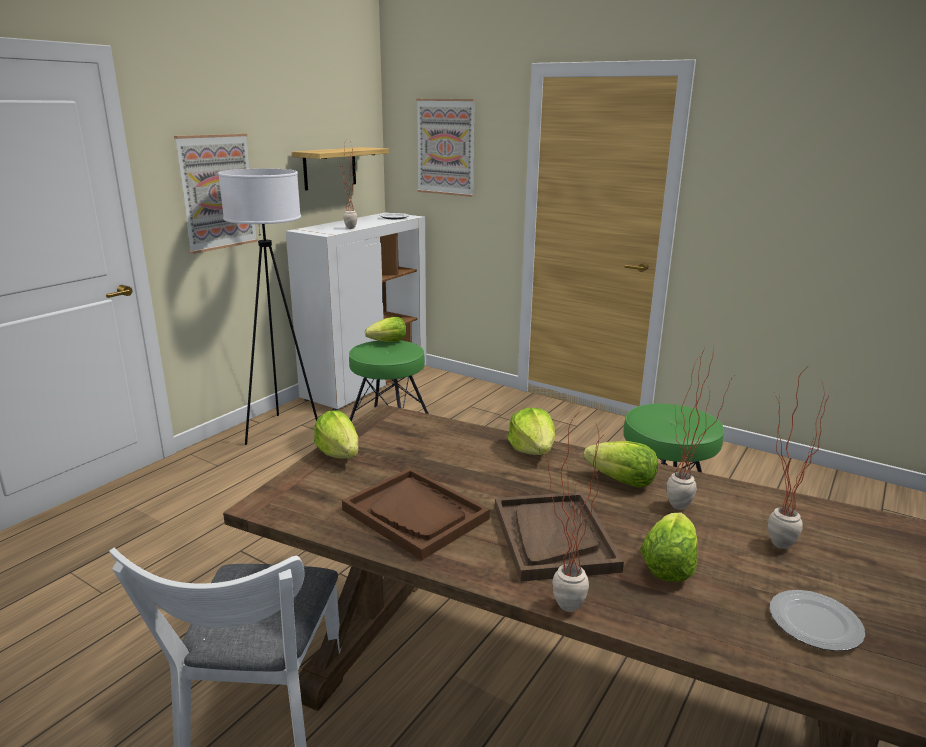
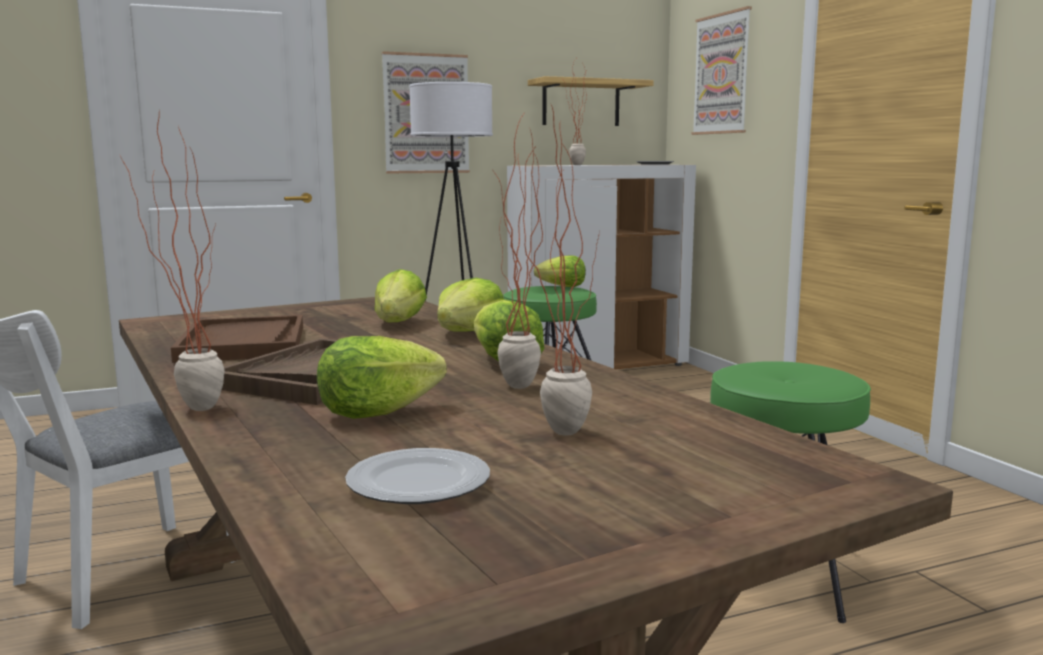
camera: 35 degrees right, 10 degrees down
(339, 454) = (285, 310): lettuce -> lettuce (399, 323)

